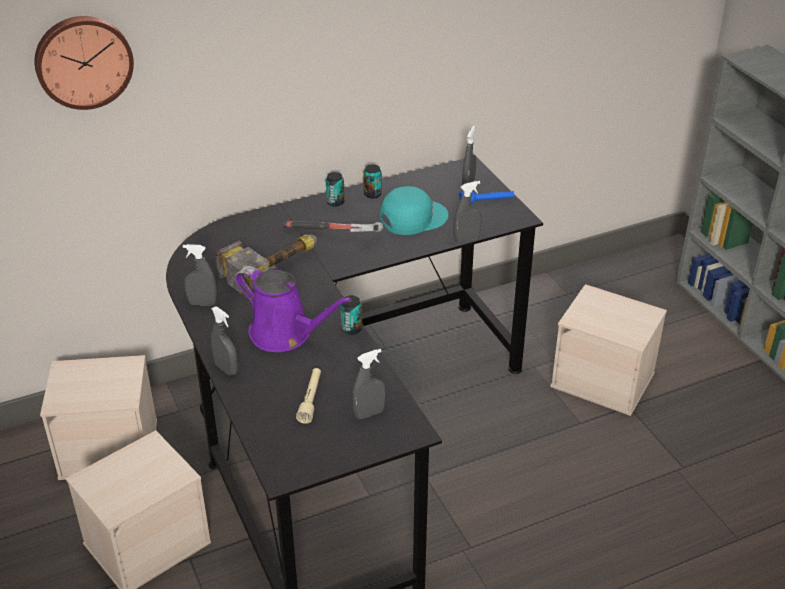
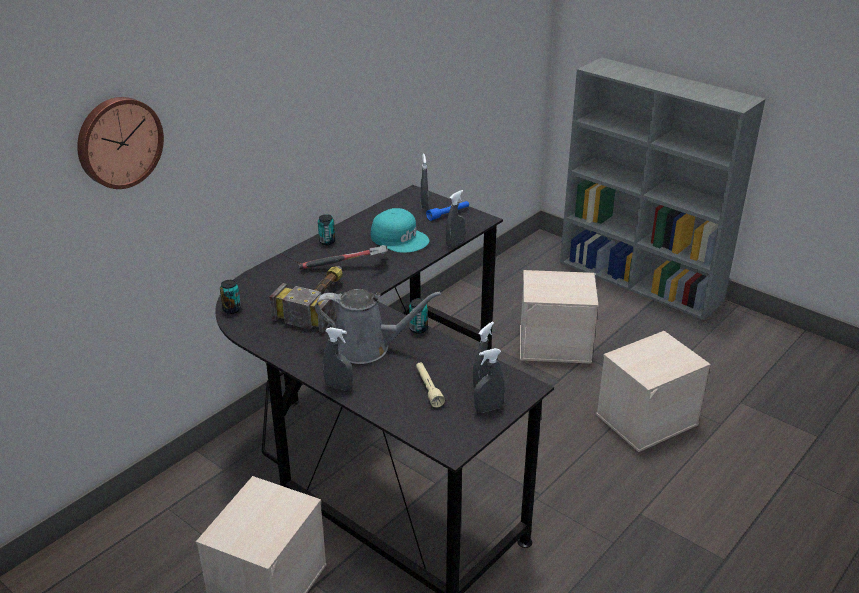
camera: 25 degrees left, 5 degrees down
(110, 448) = (179, 519): beige storage box -> beige storage box (647, 419)
(202, 303) = (275, 343): grey spray bottle -> grey spray bottle (488, 409)
(285, 334) = (367, 347): purple watering can -> grey watering can
(372, 194) = (353, 229): can -> can (232, 309)
(412, 217) = (400, 238): turquoise cap -> turquoise cap turned 90 degrees clockwise

